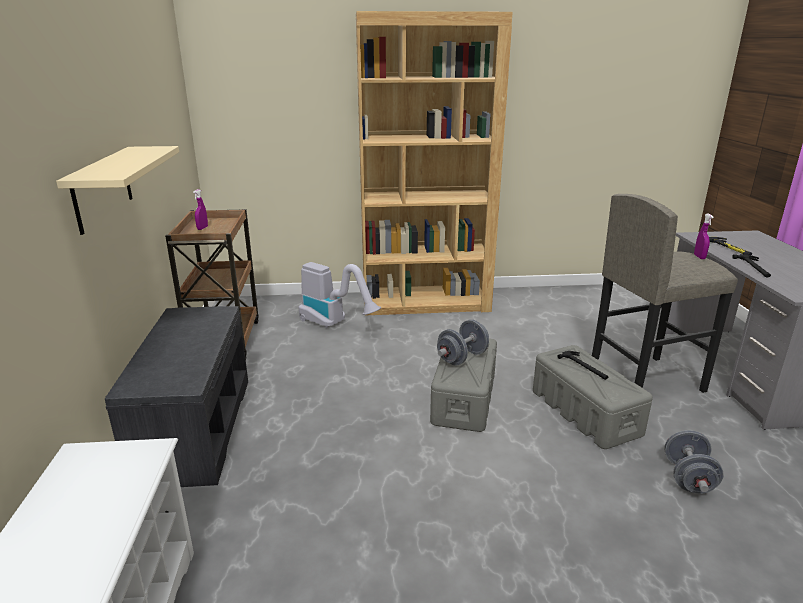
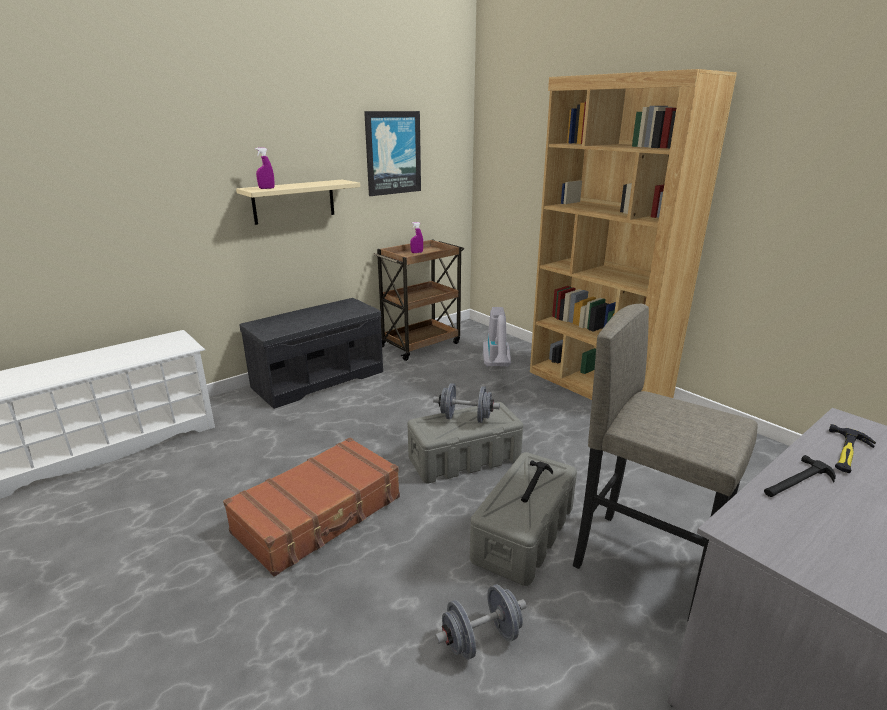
camera: 55 degrees right, 0 degrees up
(150, 104) = (393, 153): none -> picture
(478, 513) = (319, 515): none -> brown suitcase
(699, 257) = (733, 430): purple spray bottle -> purple spray bottle (266, 188)

